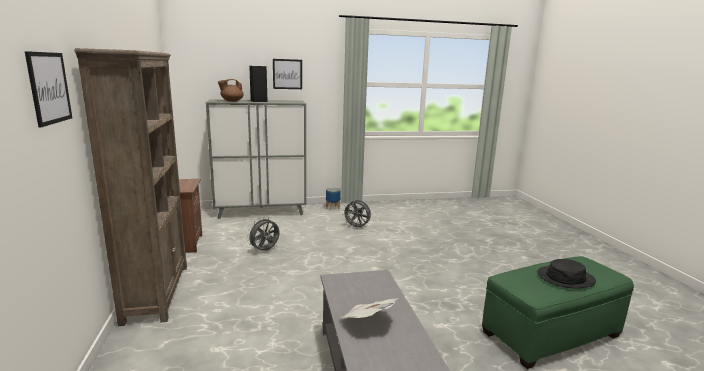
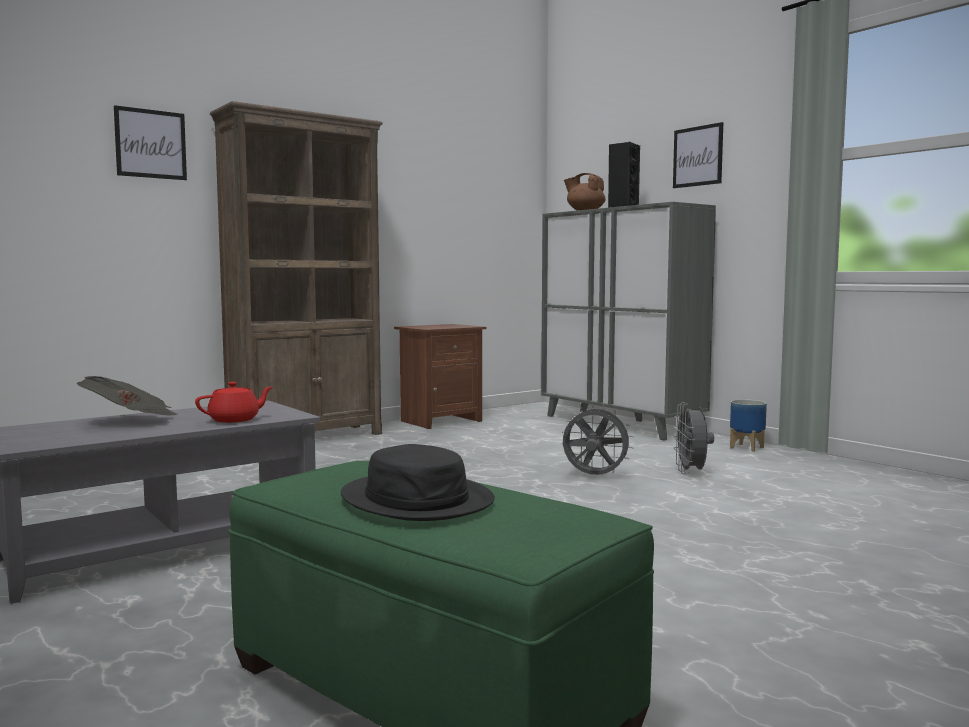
camera: 65 degrees right, 10 degrees down
(265, 251) = (483, 448): grey fan -> grey fan (594, 477)
(384, 290) = (235, 420): none -> red teapot

